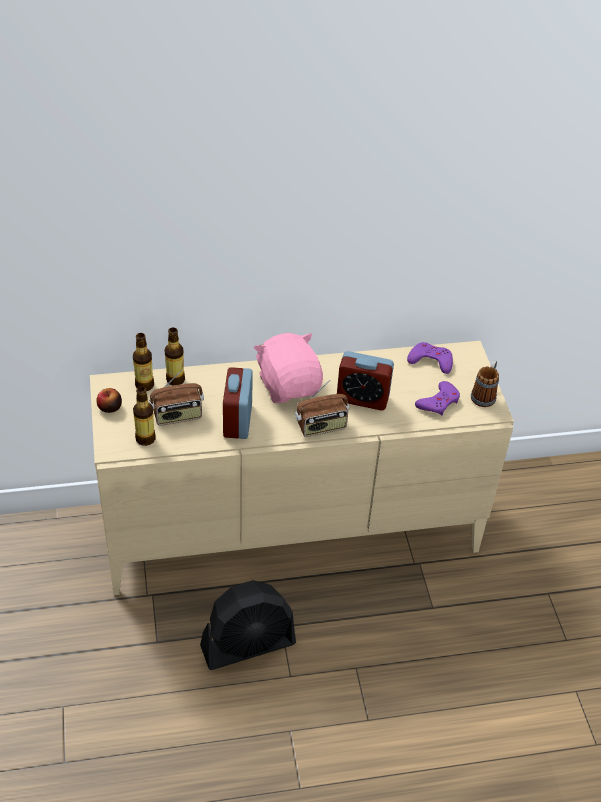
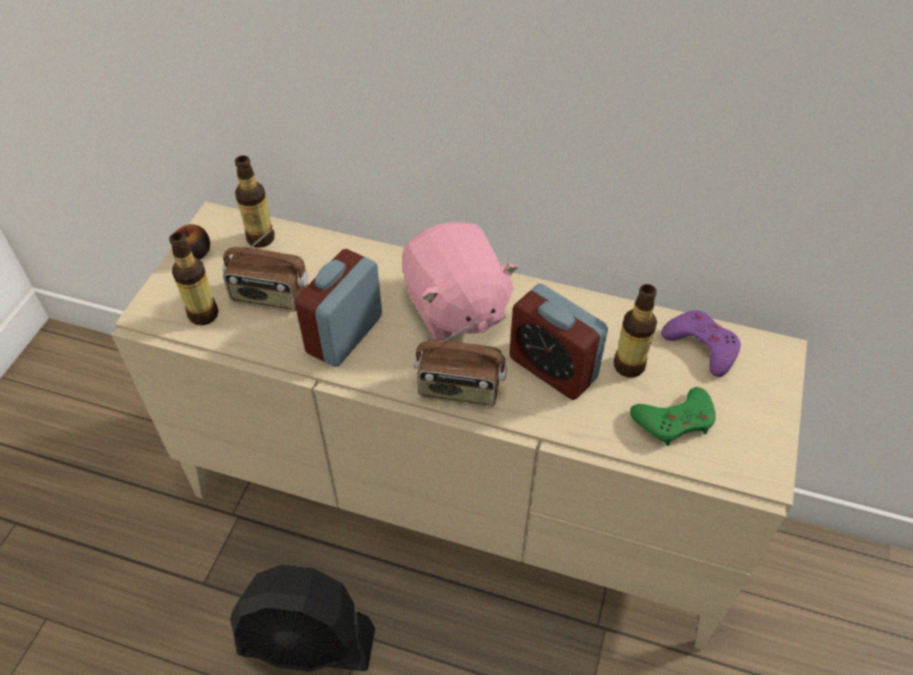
camera: 30 degrees right, 5 degrees up
(175, 379) = (306, 244): bottle -> bottle (629, 365)
(289, 385) = (455, 308): pink plush toy -> pink plush toy turned 150 degrees clockwise
(438, 402) = (675, 420): purple game controller -> green game controller
(484, 395) = (763, 437): mug -> none

